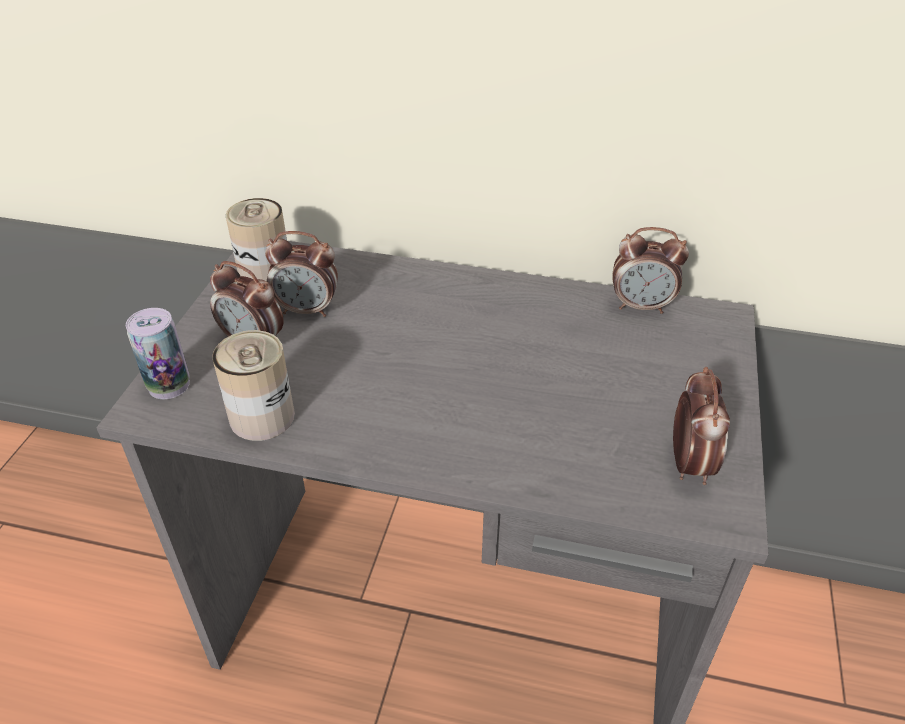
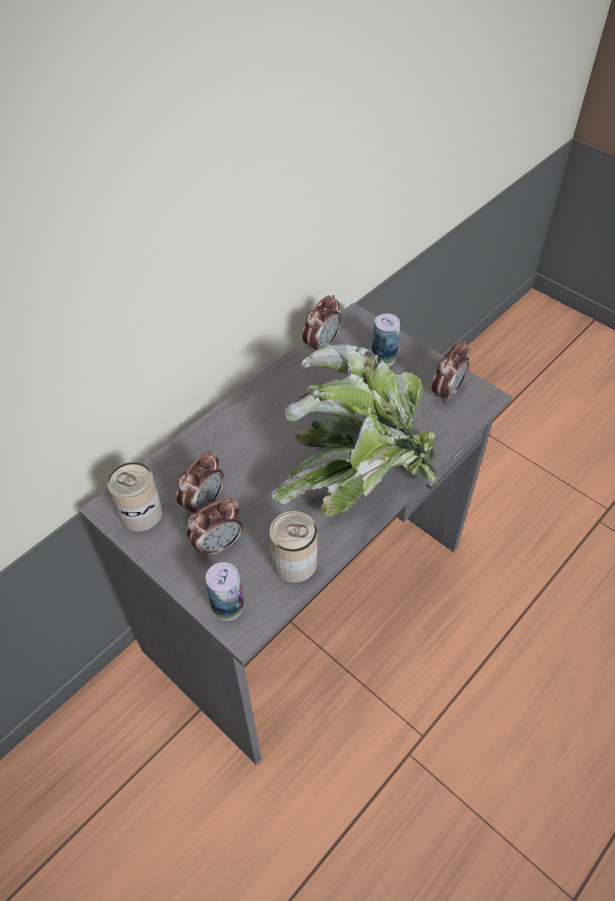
camera: 60 degrees left, 10 degrees up
(440, 425) = (358, 478): none -> potted plant
(682, 371) = (383, 358): none -> can
(689, 463) = (447, 392): alarm clock -> alarm clock turned 90 degrees clockwise

